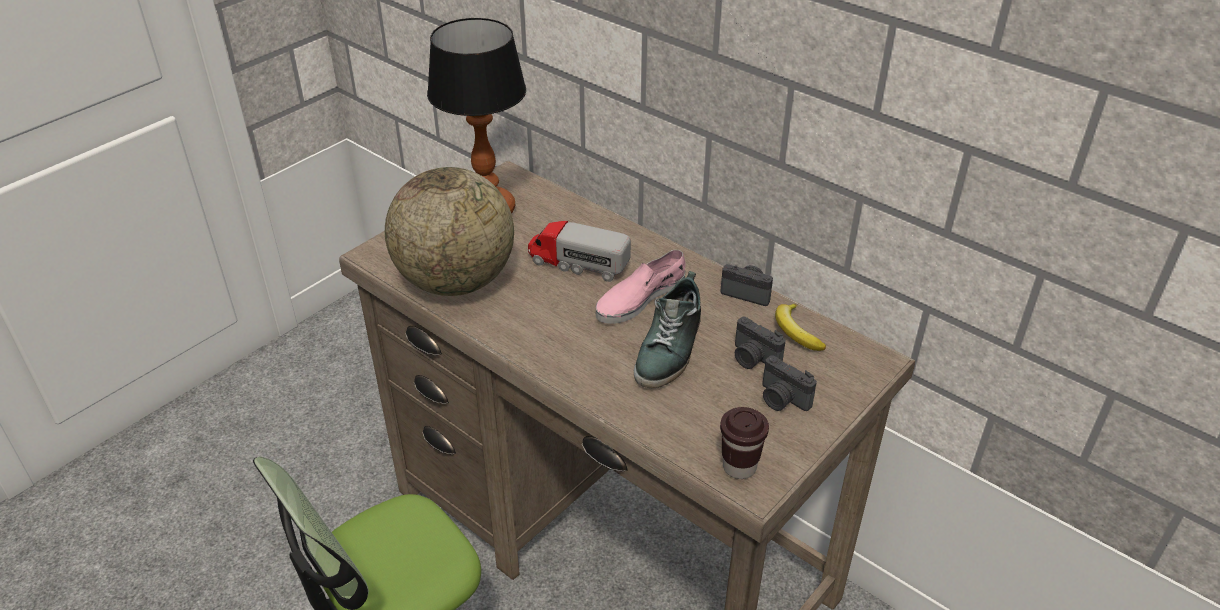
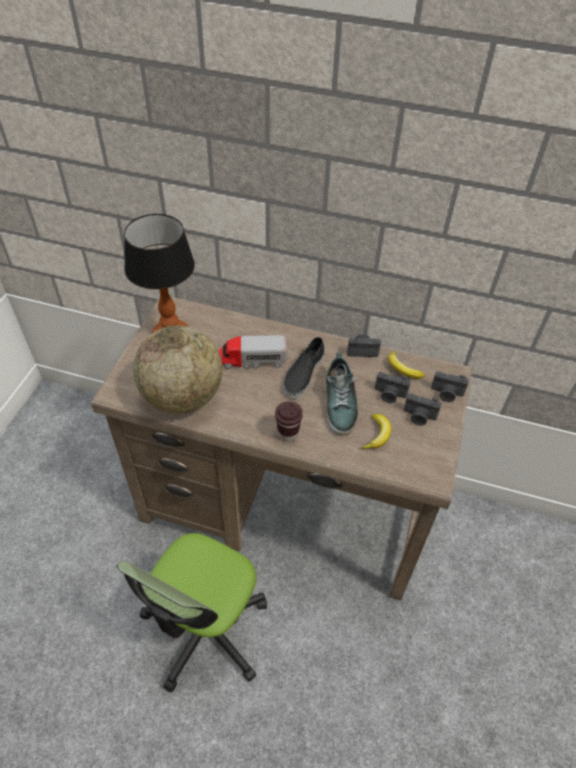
camera: 25 degrees left, 10 degrees up
(639, 298) = (303, 373): pink shoe -> black shoe
(700, 404) = (377, 435): none -> banana
(739, 467) = (420, 469): brown cup -> brown cup (288, 434)
(847, 382) = (446, 394): none -> camera

